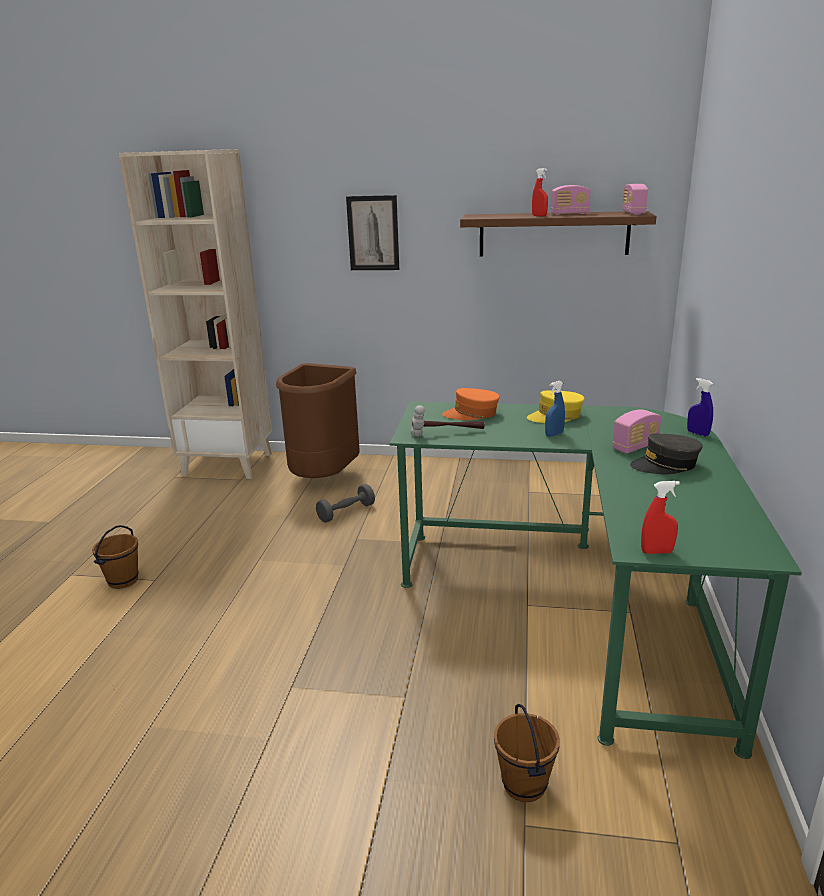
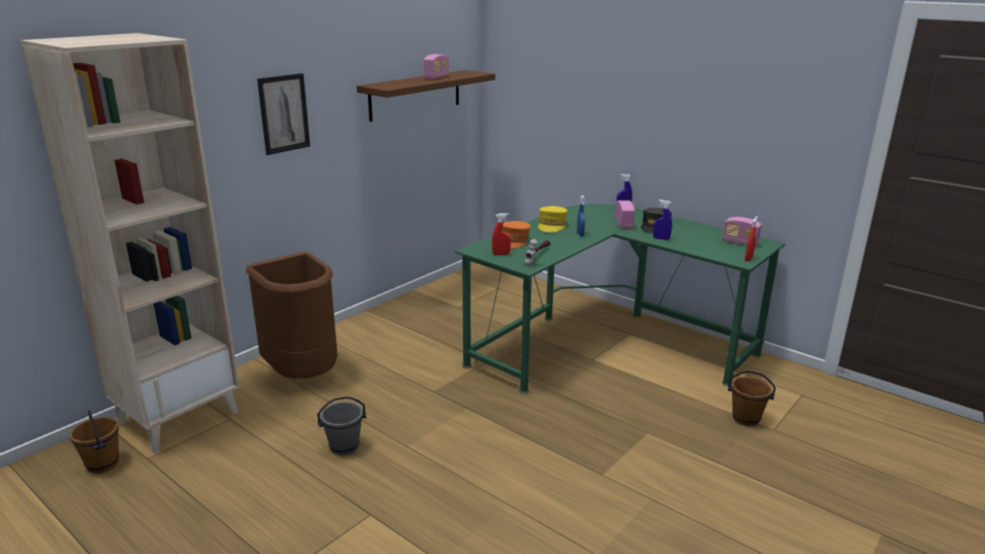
camera: 60 degrees left, 0 degrees up
(123, 580) = (346, 536): brown bucket -> brown bucket (102, 464)
(237, 534) = (344, 447): none -> grey bucket
(346, 512) = (384, 383): grey dumbbell -> none
(539, 216) = (428, 81): red spray bottle -> red spray bottle (501, 254)
(625, 478) = (661, 239): none -> blue spray bottle
(633, 213) = (470, 72): radio -> radio (739, 243)

